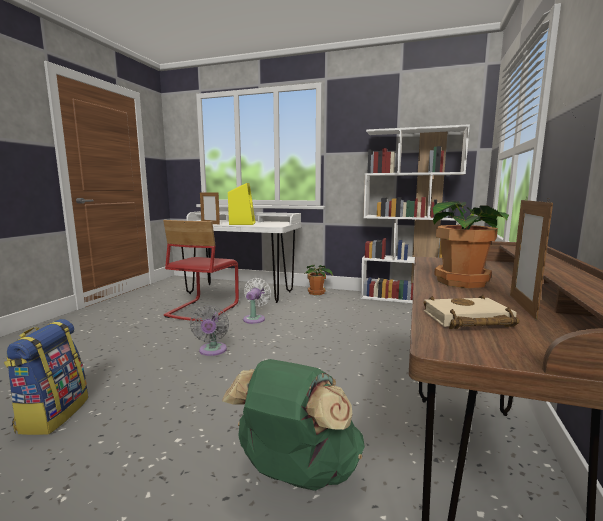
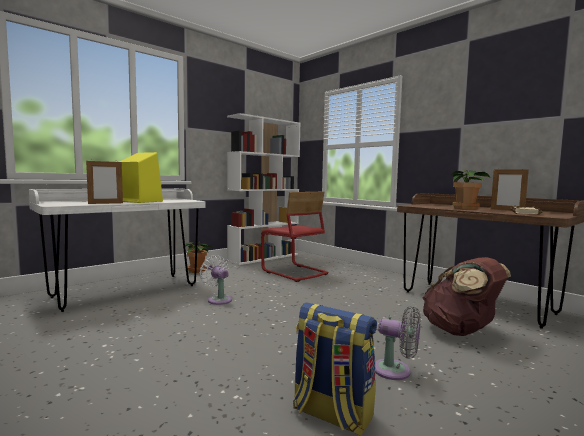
camera: 60 degrees left, 5 degrees down
(202, 310) = (145, 314): red chair -> red chair (294, 272)
(212, 351) = (270, 326): grey fan -> grey fan (396, 371)
(296, 473) = (461, 331): green backpack -> brown backpack

